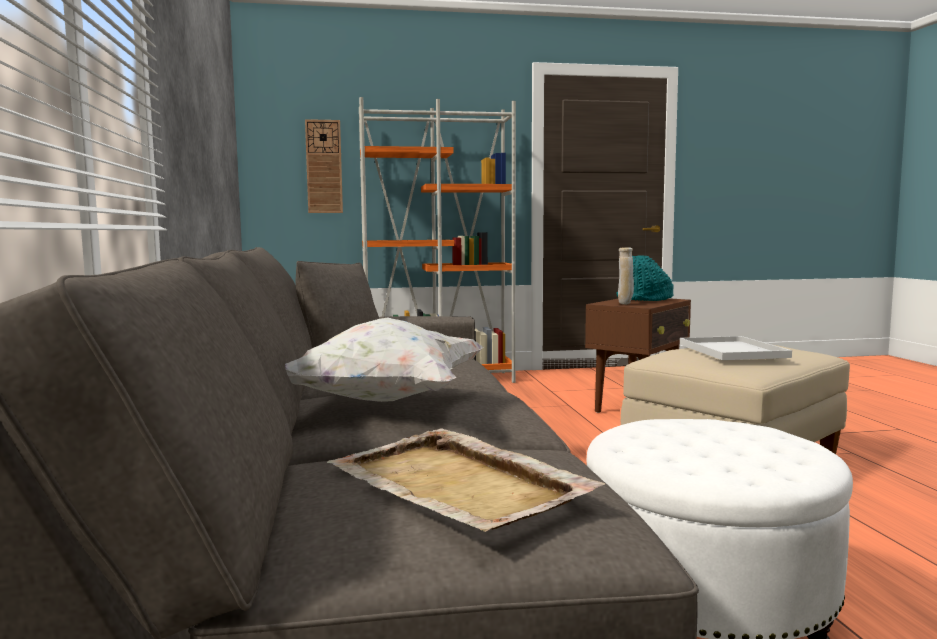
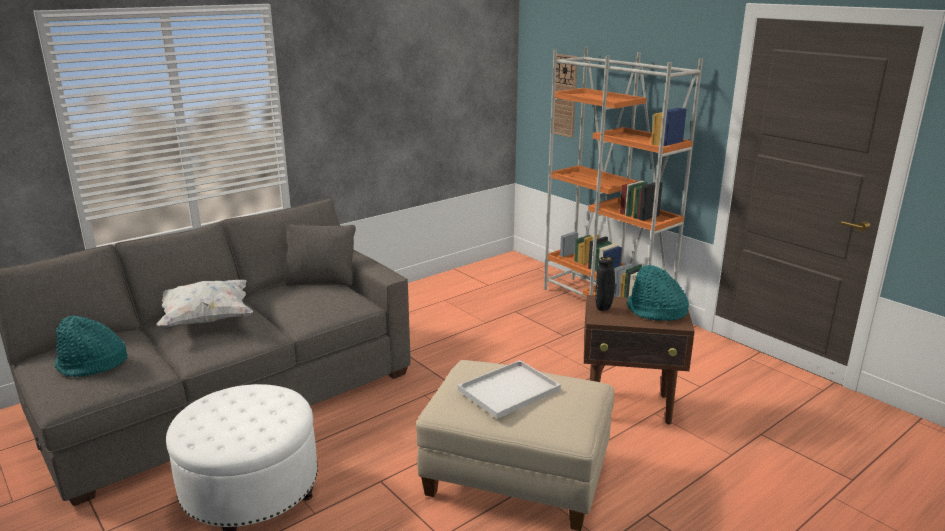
camera: 60 degrees right, 15 degrees up
(459, 485) = (91, 364): beige tray -> turquoise hat
(625, 304) = (603, 309): beige vase -> black vase

